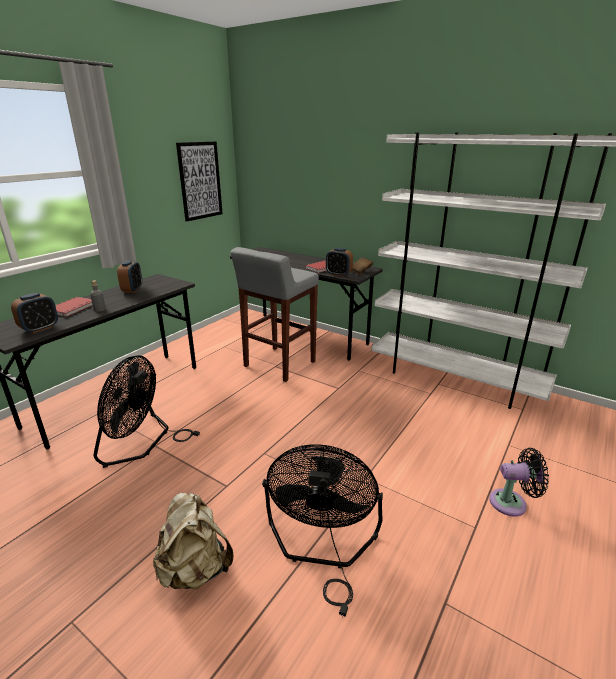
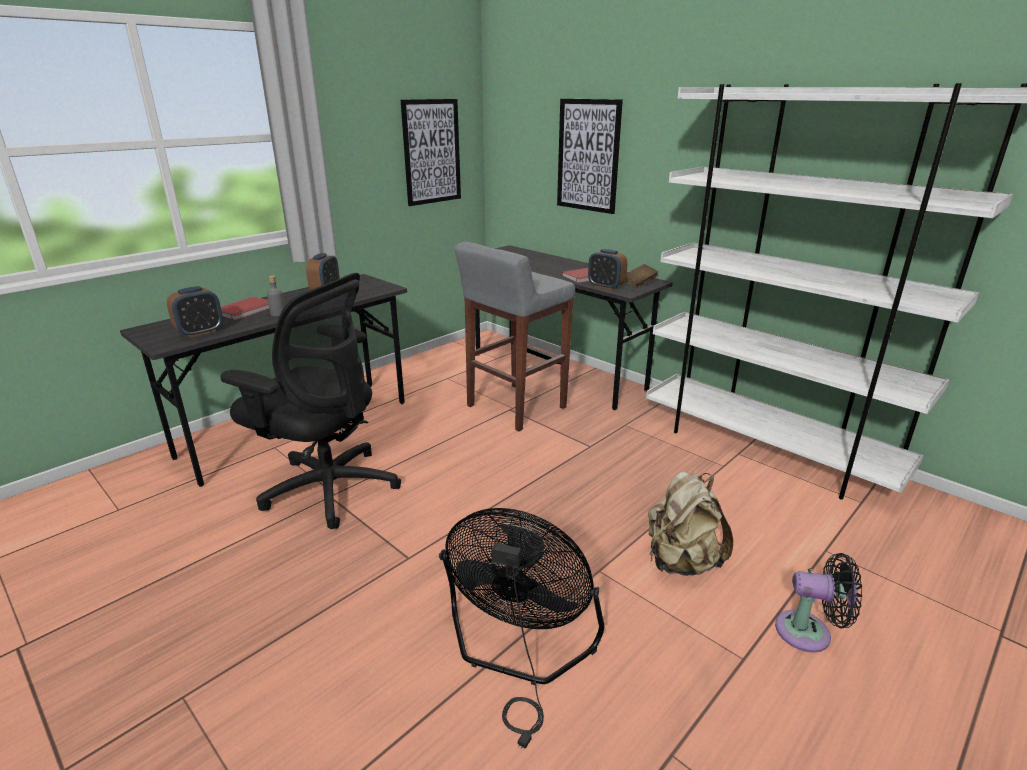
camera: 10 degrees right, 0 degrees up
(147, 439) = (322, 487): black fan -> black office chair
(195, 569) = (344, 657): beige backpack -> beige backpack (681, 562)
(316, 182) = (588, 156): none -> picture

